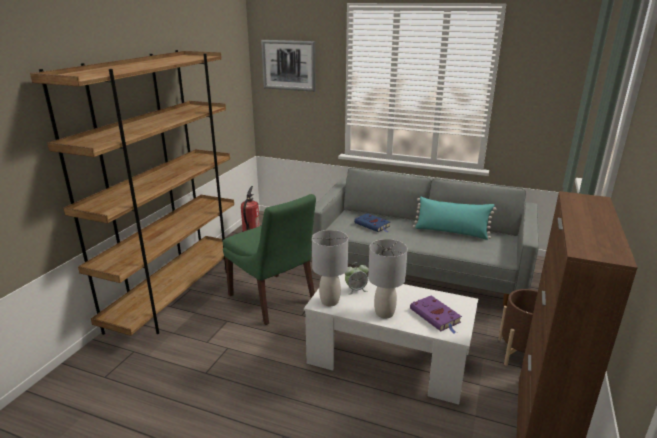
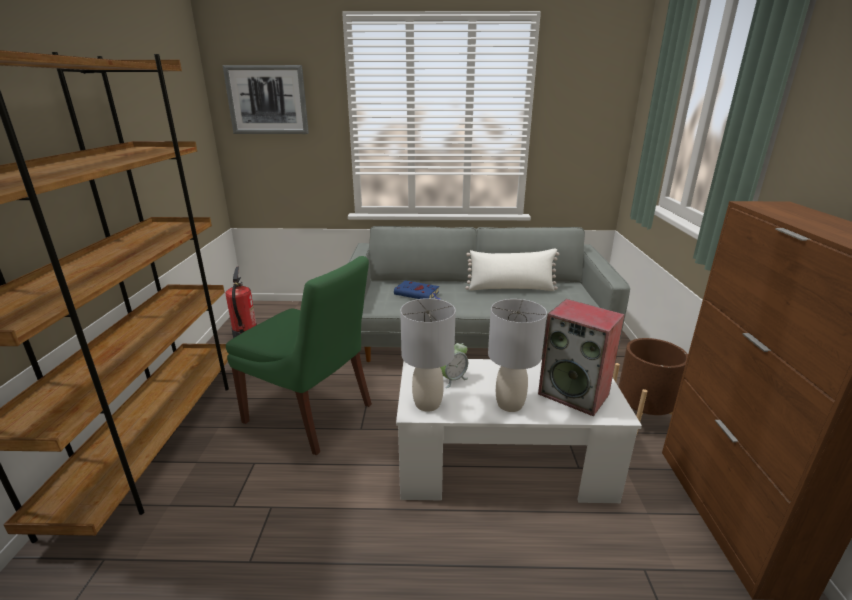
camera: 20 degrees left, 0 degrees up
(436, 316) = (574, 394): purple book -> speaker
(451, 232) = (511, 288): turquoise pillow -> white pillow

